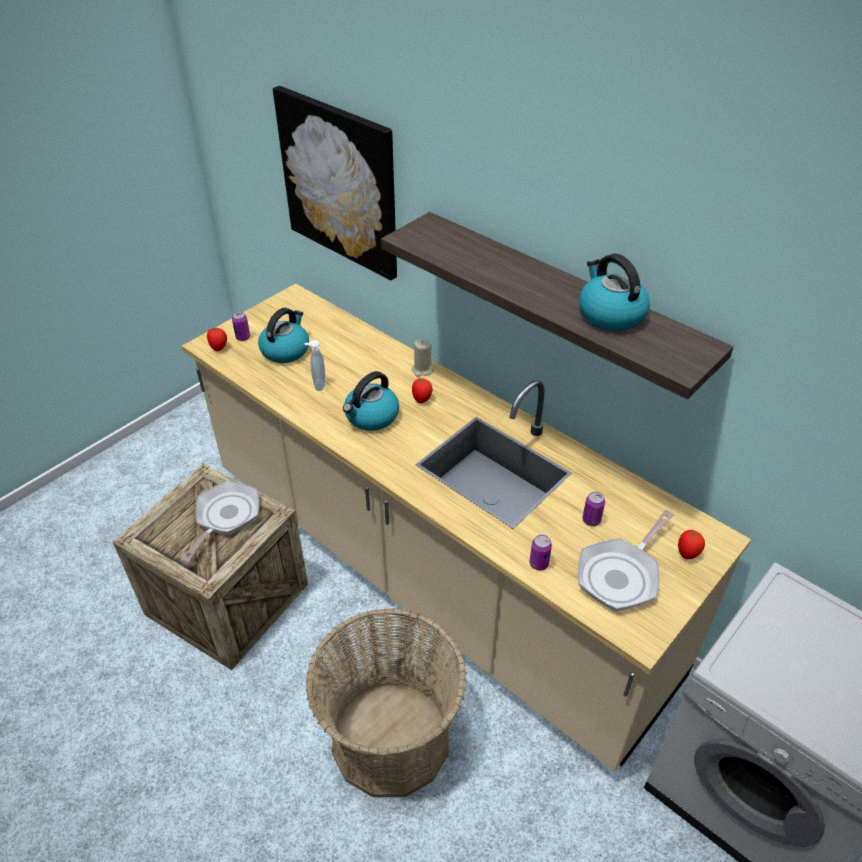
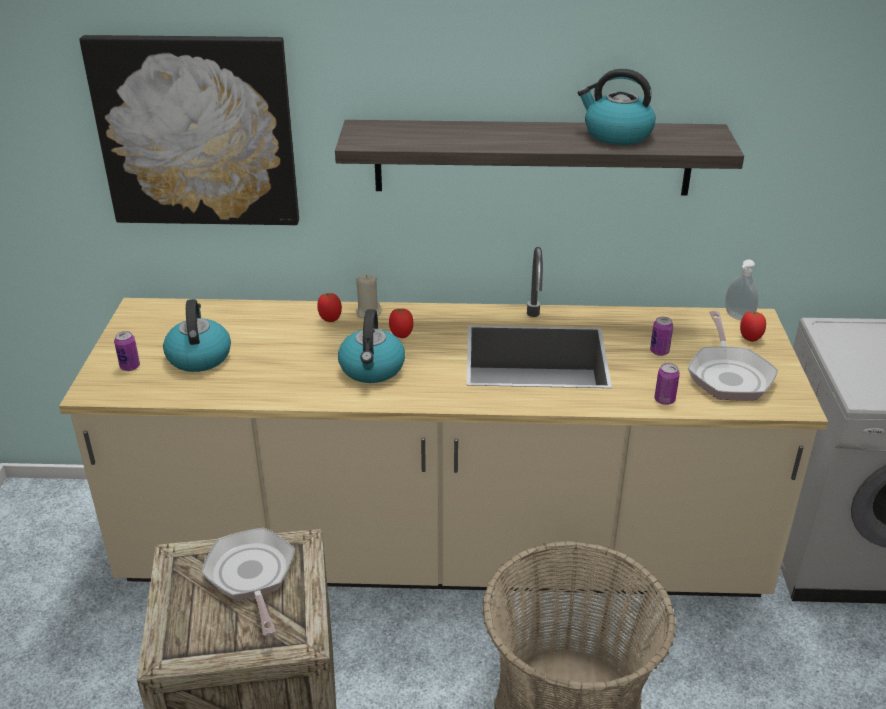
camera: 40 degrees left, 10 degrees down
(219, 348) = (113, 387): tomato -> tomato (330, 319)
(318, 385) = (279, 369): soap dispenser -> soap dispenser (737, 318)

